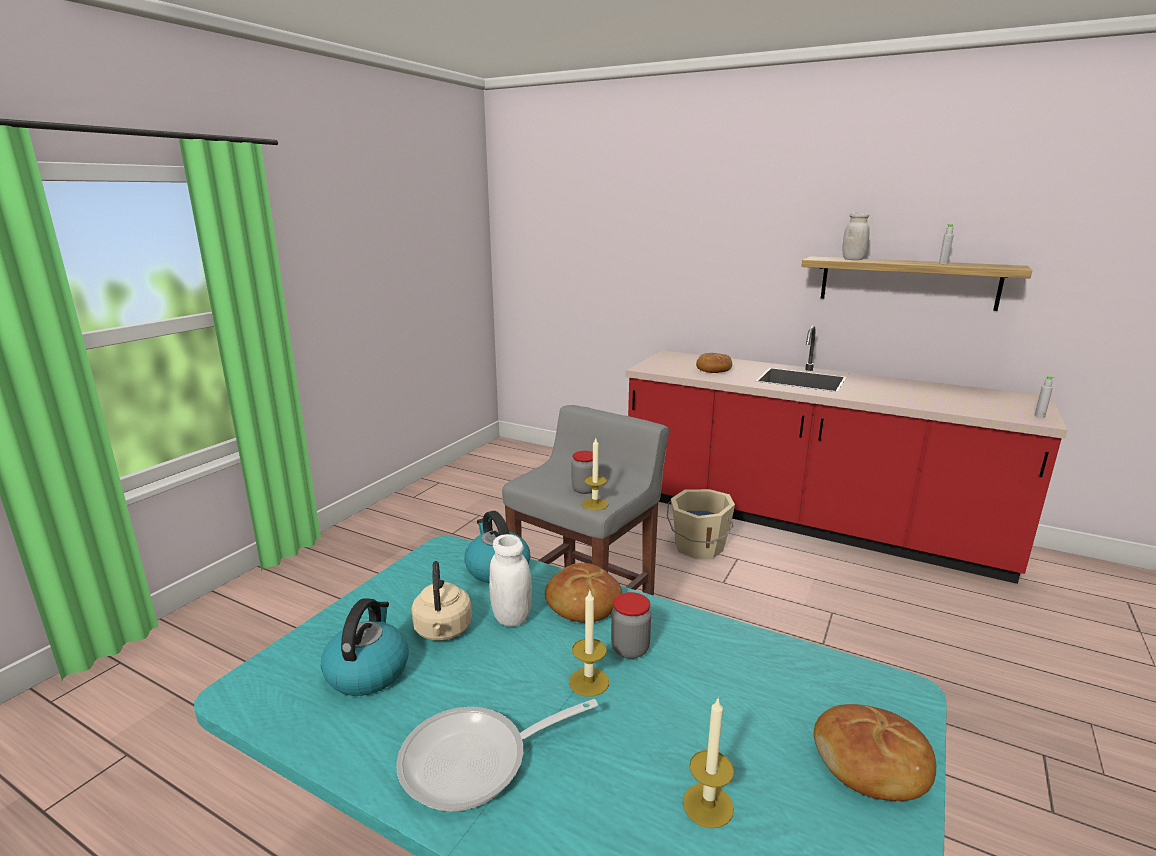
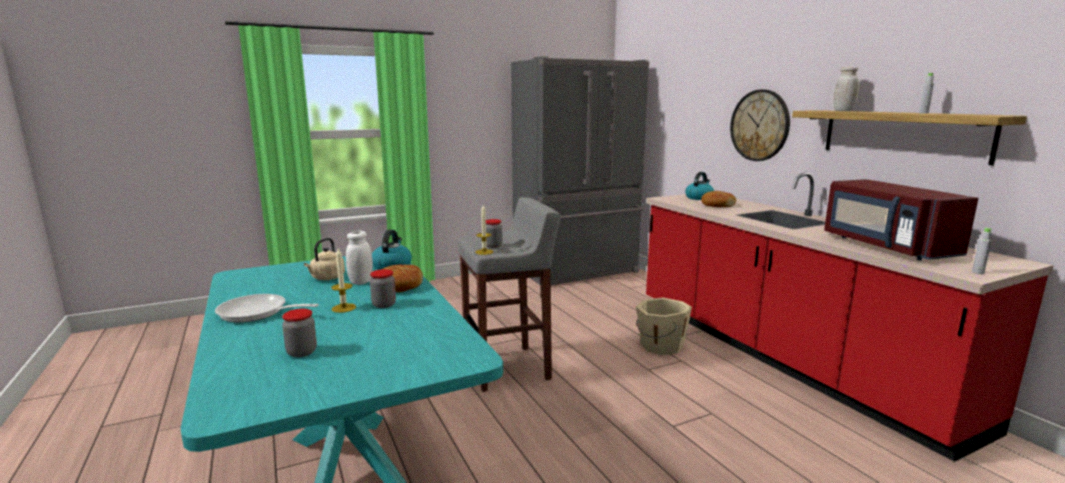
camera: 35 degrees right, 5 degrees down
(368, 671) = (278, 281): kettle -> kettle (699, 198)
(495, 470) = (577, 271): none -> grey fridge
(708, 805) = (301, 352): candle -> jar
(733, 272) = (759, 125): none -> wall clock
(871, 765) = (393, 370): bread -> none
(936, 399) = (885, 246): none -> red microwave

